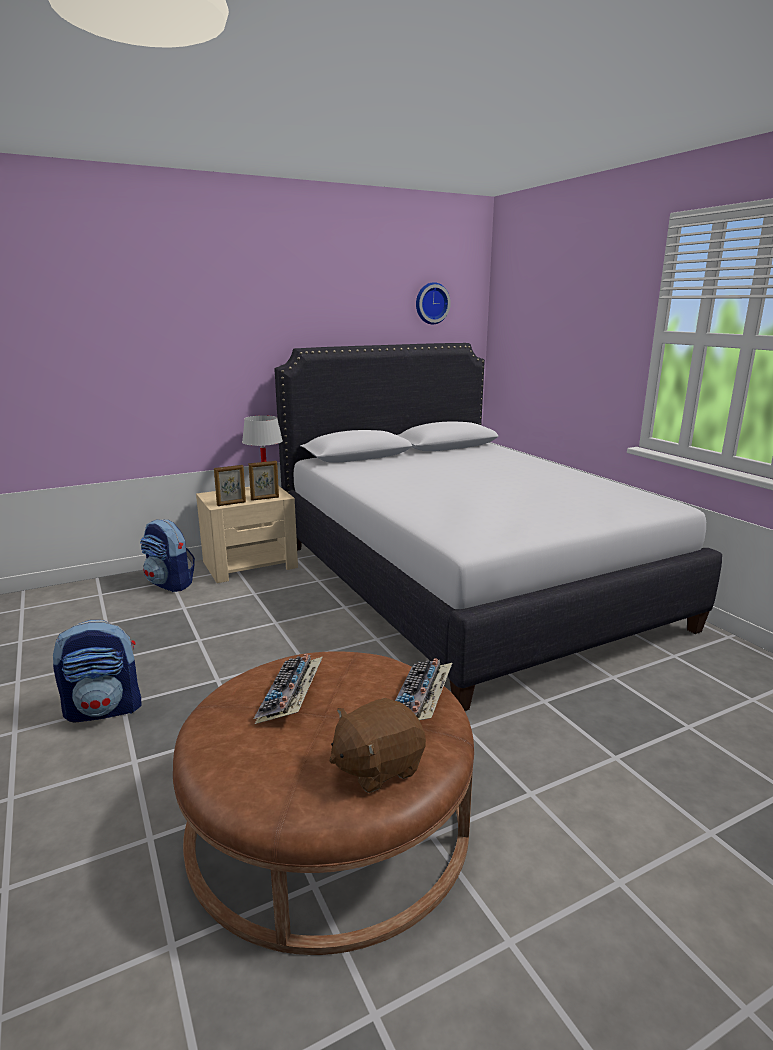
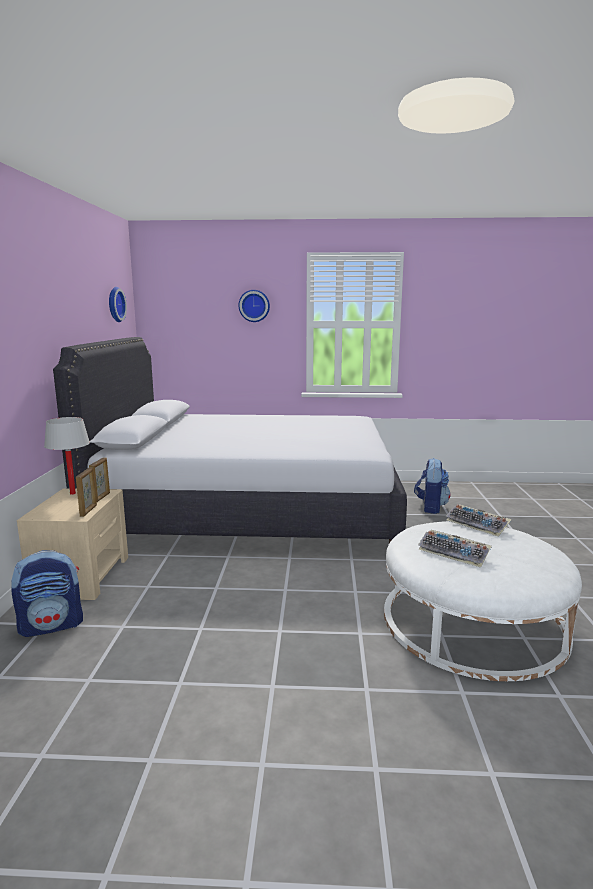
camera: 60 degrees left, 5 degrees down
(105, 709) = (272, 697): backpack -> backpack (430, 507)
(329, 820) = (473, 621): brown ottoman -> white ottoman
(377, 766) = (532, 546): brown plush toy -> none
(595, 305) = (254, 306): none -> wall clock

